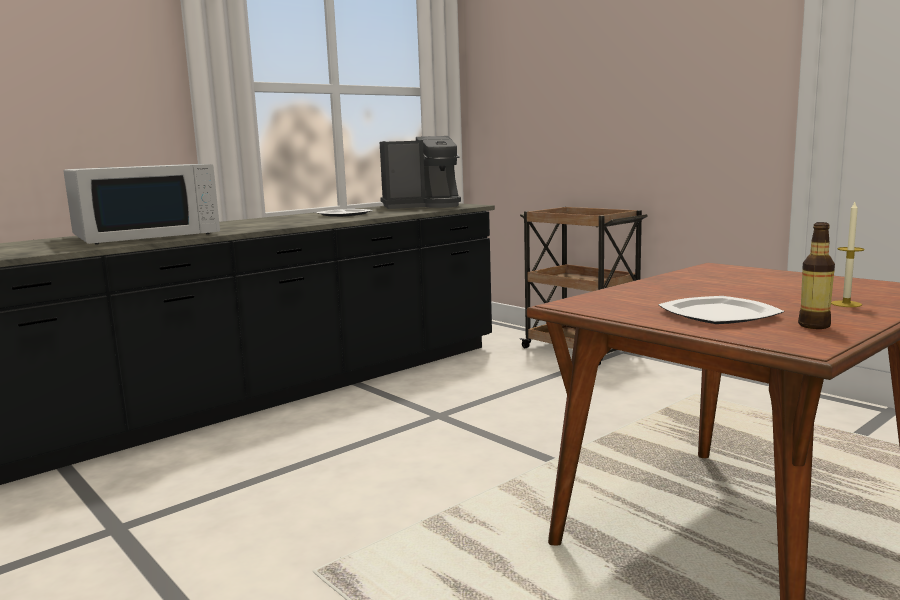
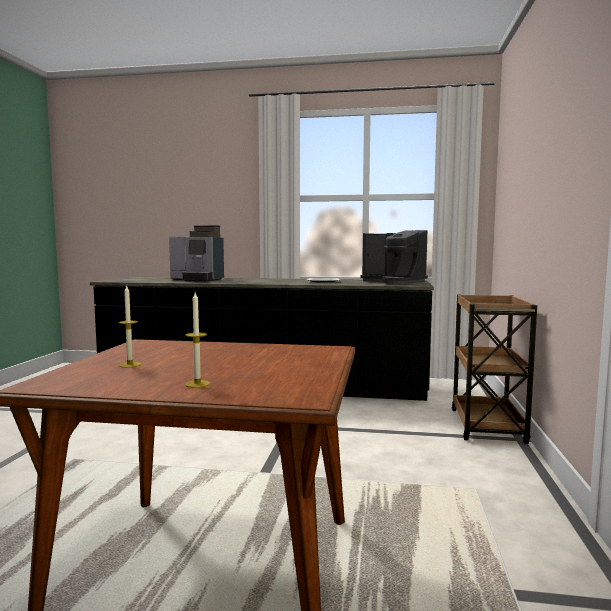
camera: 50 degrees right, 5 degrees down
(147, 235) = (198, 280): white microwave -> coffee machine
(720, 314) = (130, 365): plate -> candle
(814, 325) = (103, 383): bottle -> none

